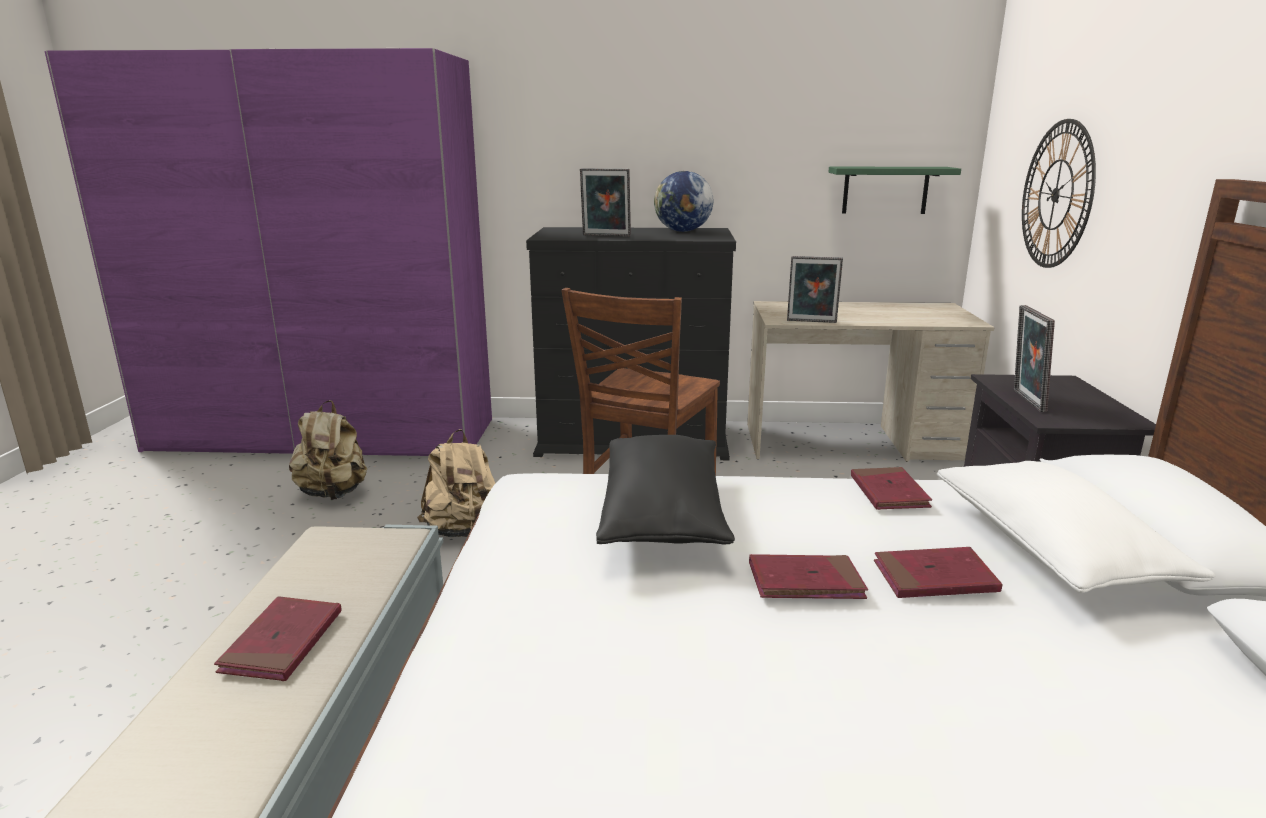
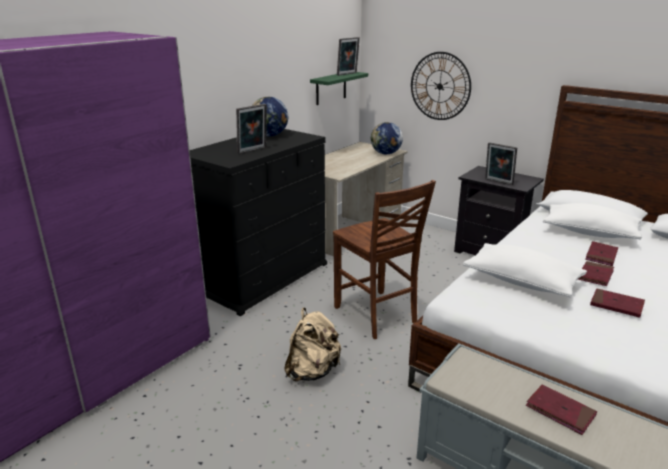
camera: 55 degrees left, 5 degrees up
(333, 493) = (186, 412): beige backpack -> none
(663, 515) = (521, 282): black pillow -> white pillow
(811, 322) = (350, 171): picture frame -> picture frame (348, 74)
(888, 493) = (528, 236): red book -> red book (616, 305)
(941, 321) = (385, 153): none -> globe

